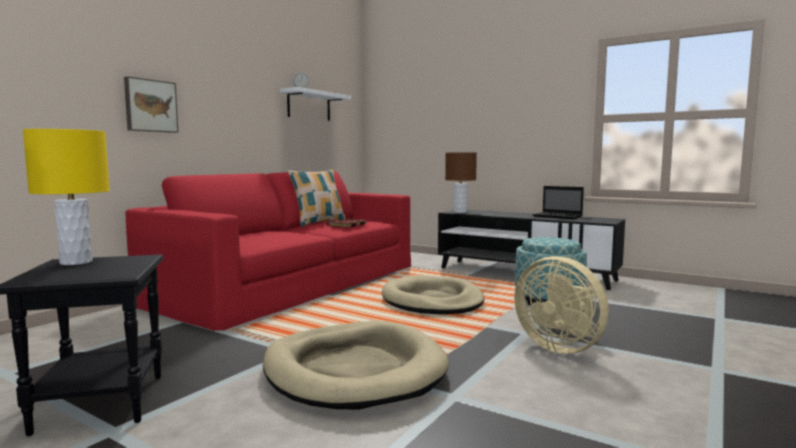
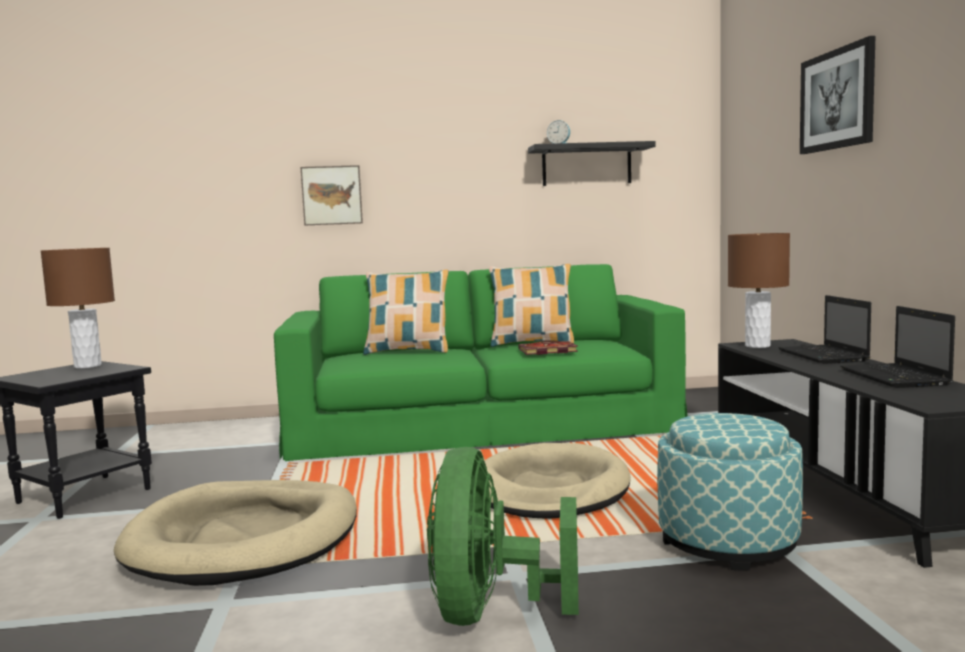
camera: 50 degrees right, 0 degrees up
(76, 262) = (87, 366): yellow table lamp -> brown table lamp
(255, 234) = (408, 351): none -> pillow
(292, 282) = (480, 423): red sofa -> green sofa
(309, 106) = (586, 165): white shelf -> black shelf
(474, 87) = (837, 99): none -> picture
(502, 213) = (824, 356): none -> laptop
(560, 347) = (491, 611): beige fan -> green fan

